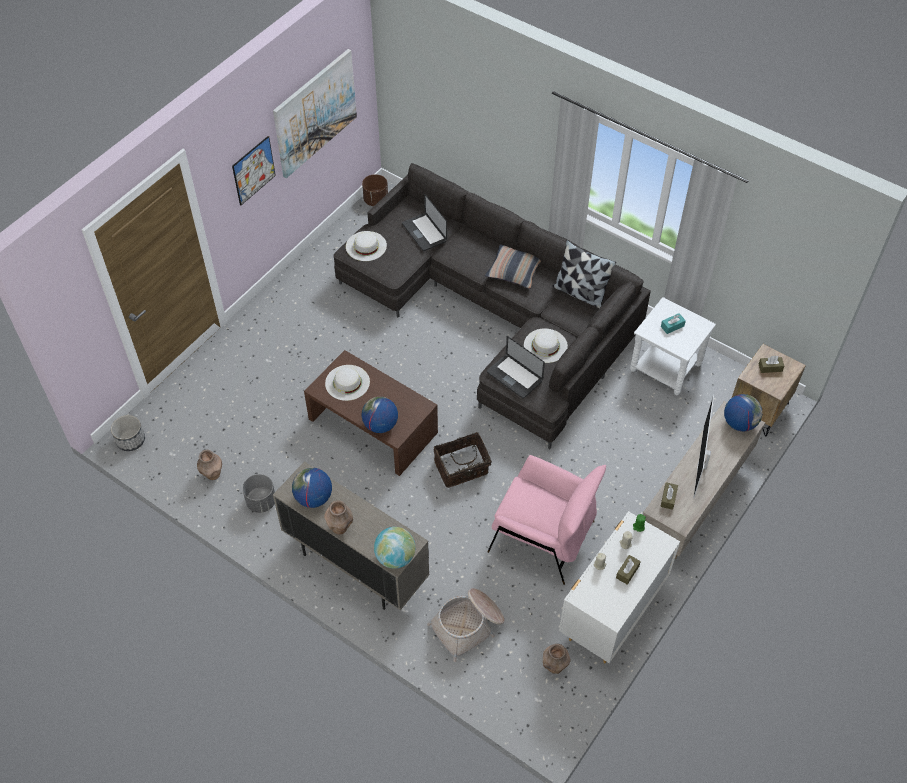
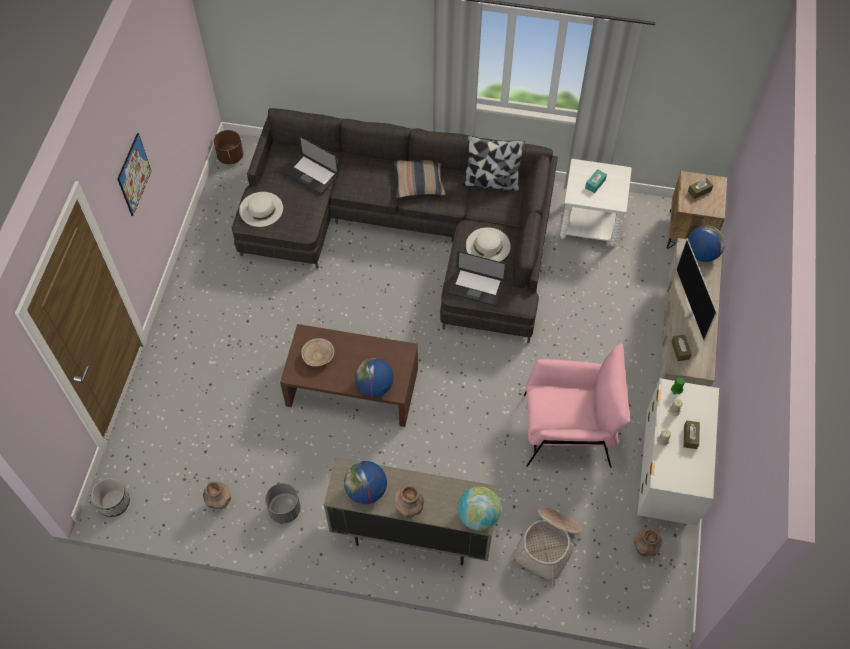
camera: 25 degrees left, 5 degrees up
(315, 113) = (166, 90): picture -> none
(347, 382) = (318, 356): white hat -> beige bowl
(462, 468) = (459, 395): basket -> none

